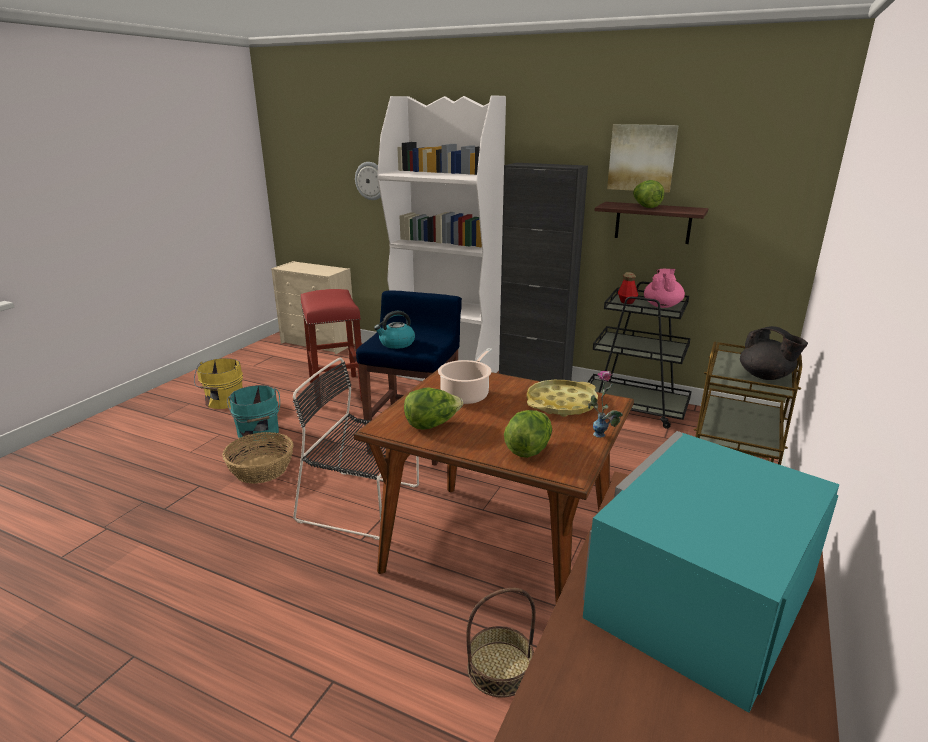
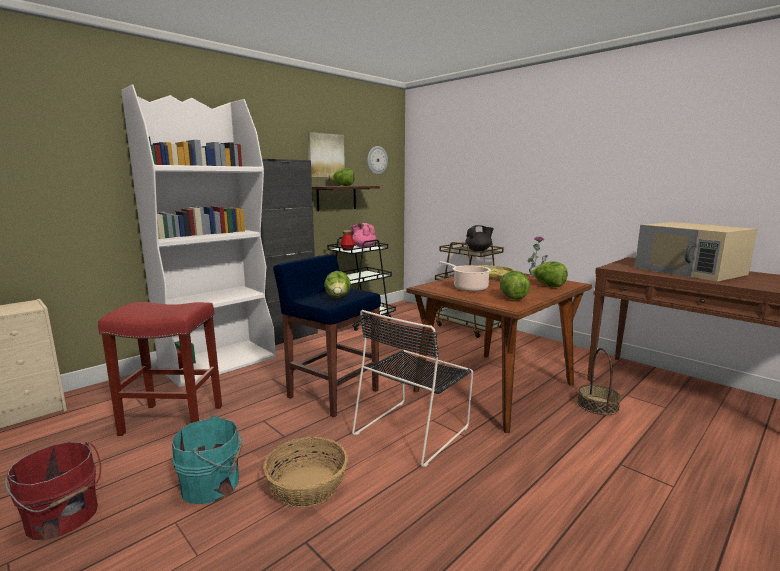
camera: 70 degrees left, 10 degrees down
(223, 401) = (63, 518): yellow bucket -> red bucket
(371, 181) = (67, 183): wall clock -> wall clock (377, 160)
(396, 343) = (338, 298): kettle -> lettuce
(698, 597) = (690, 271): turquoise microwave -> beige microwave

